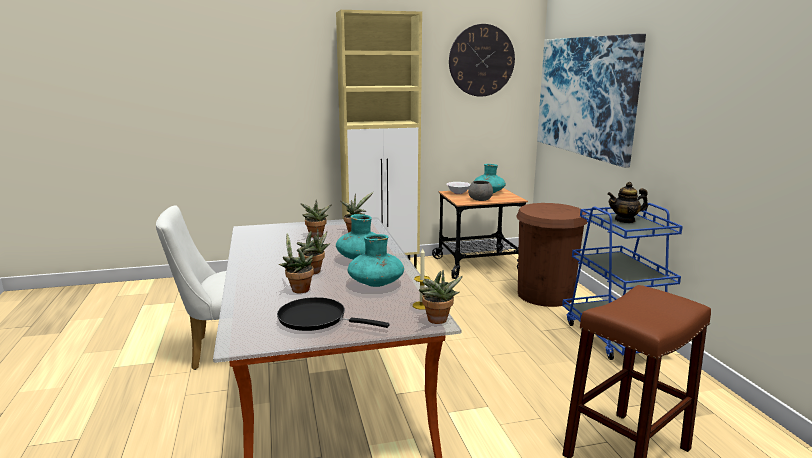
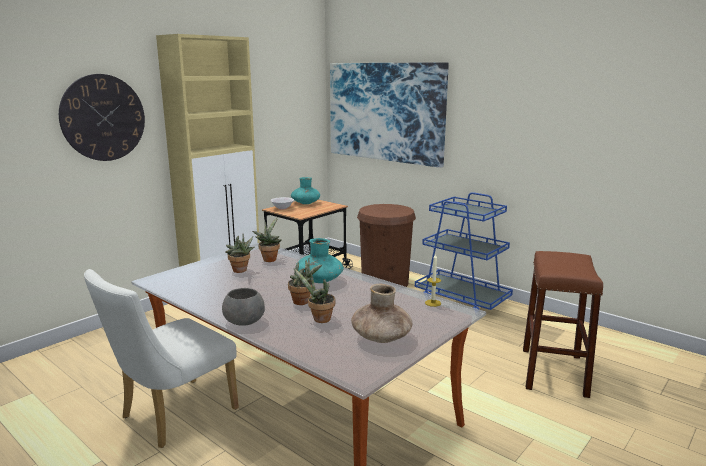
camera: 35 degrees left, 0 degrees up
(317, 319) = (381, 337): black frying pan -> brown vase
(375, 283) = (370, 296): turquoise vase -> none
(437, 321) = (463, 310): potted plant -> none
(480, 199) = (311, 211): grey bowl -> grey bowl (245, 321)
(481, 60) = (283, 82): wall clock -> wall clock (103, 118)
(625, 220) = (462, 208): teapot -> none

